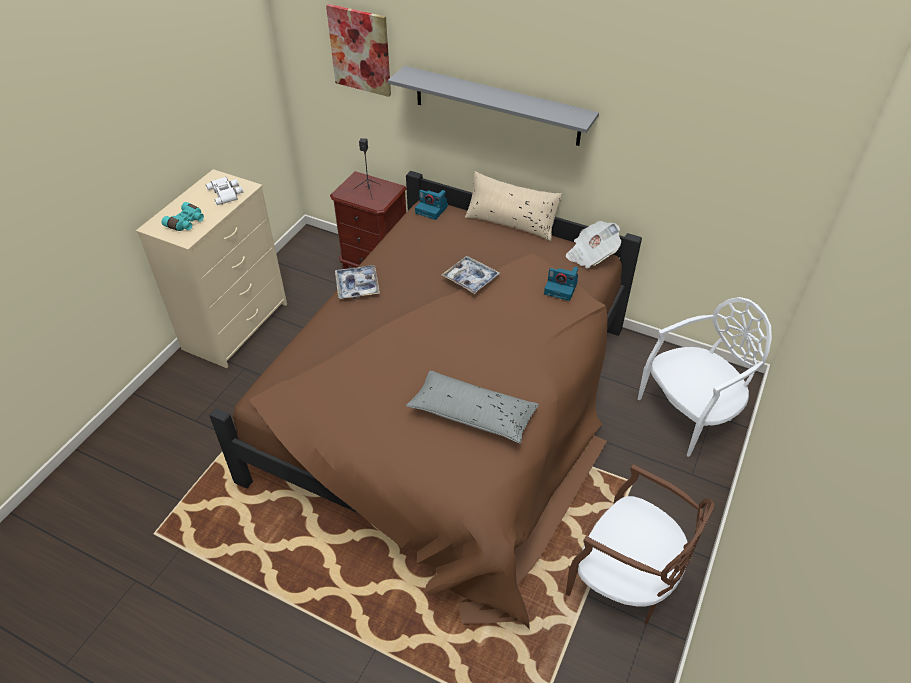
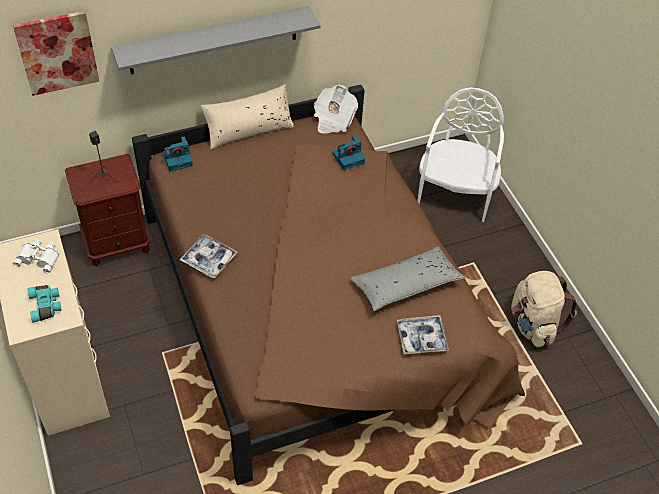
camera: 50 degrees left, 5 degrees up
(470, 279) = (283, 194): tray -> tray (421, 338)
(625, 580) = (533, 324): brown chair -> beige backpack

